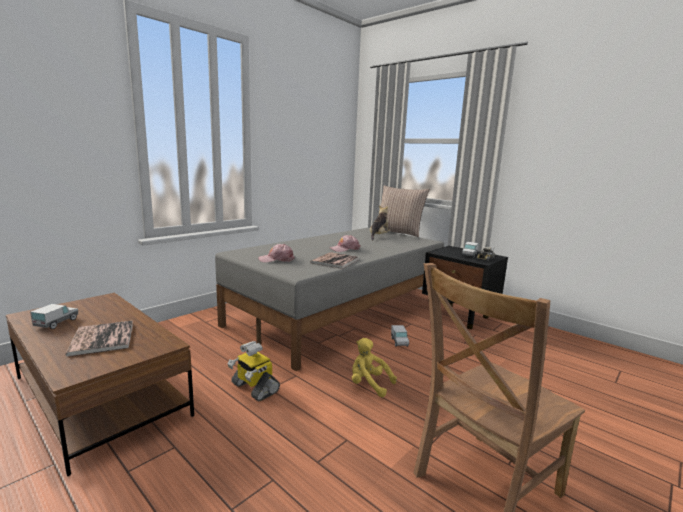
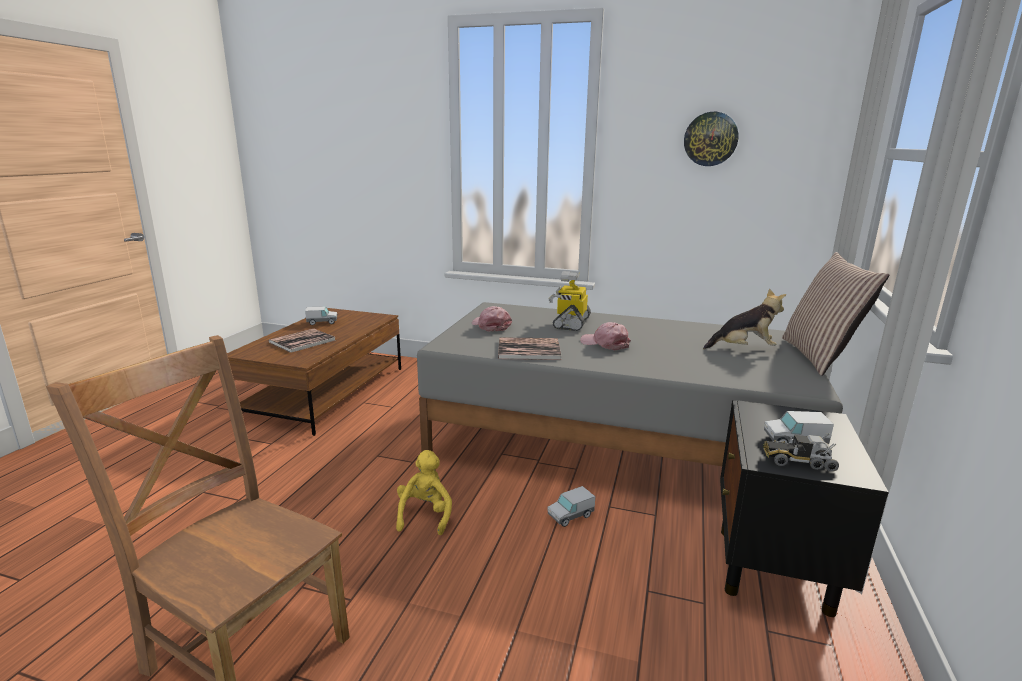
camera: 65 degrees right, 5 degrees up
(254, 388) = (373, 447): toy robot -> toy robot (570, 323)
(305, 130) = (710, 139): none -> wall clock

